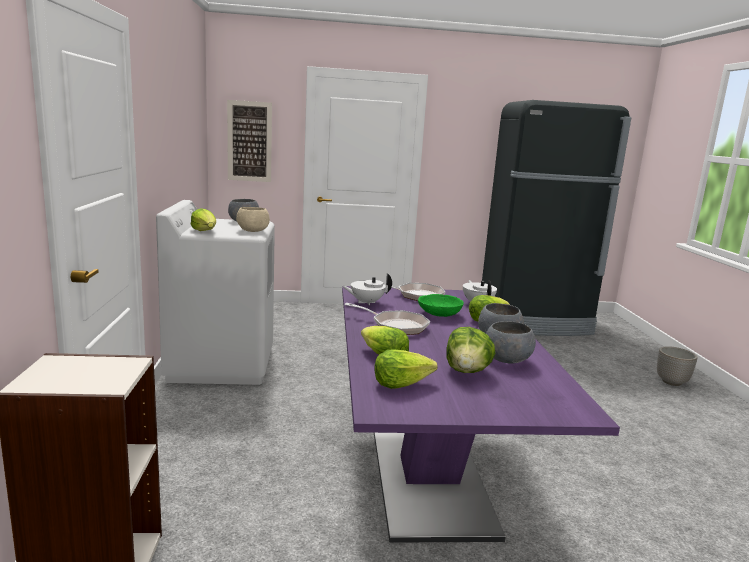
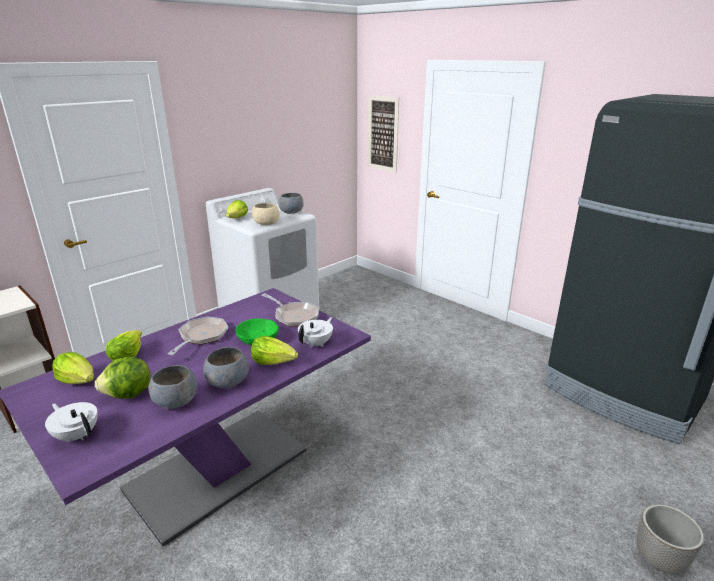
camera: 50 degrees right, 10 degrees up
(366, 302) = (243, 309): white teapot -> white teapot (77, 435)
(395, 326) = (201, 337): frying pan -> frying pan turned 150 degrees counterclockwise

